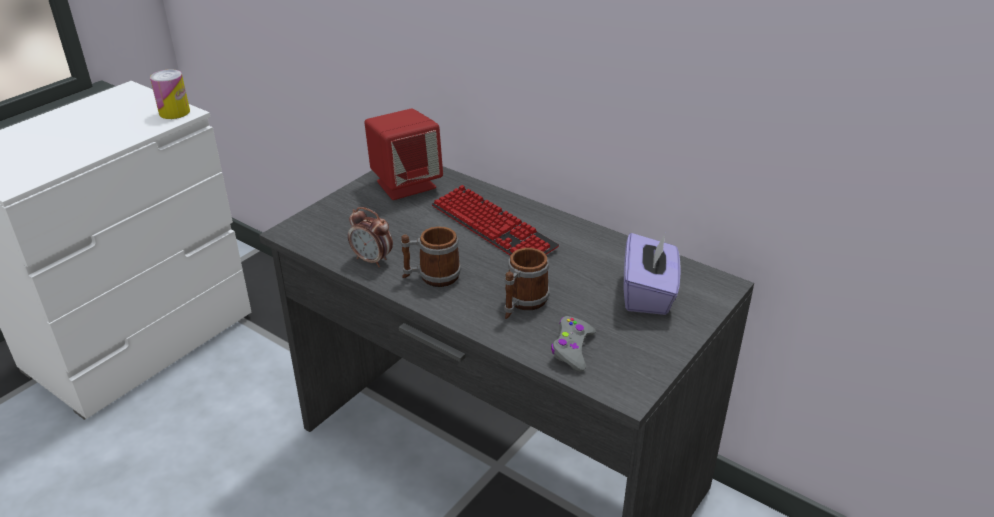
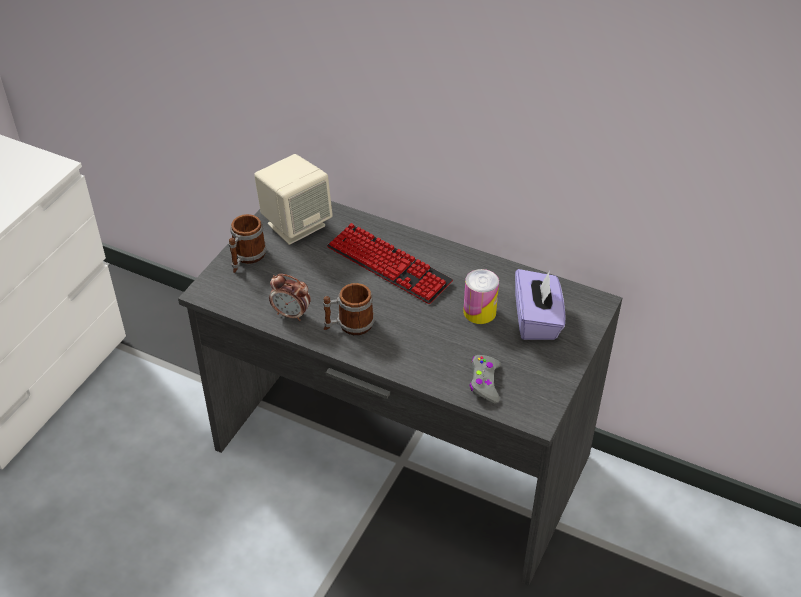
camera: 10 degrees left, 10 degrees up
(174, 112) = (45, 167): can -> can (479, 312)
(406, 184) = (296, 224): red speaker -> beige speaker
(522, 303) = (434, 343): mug -> mug (246, 258)

